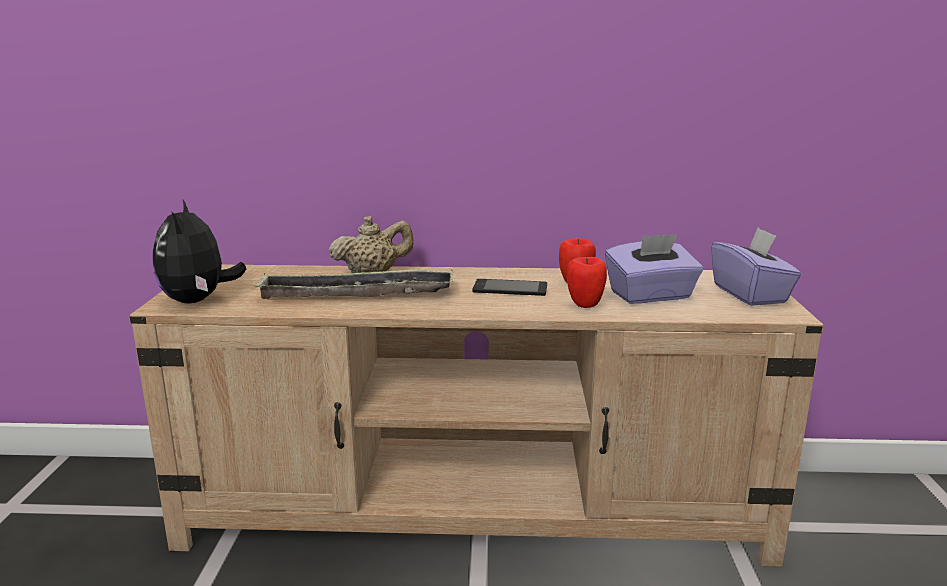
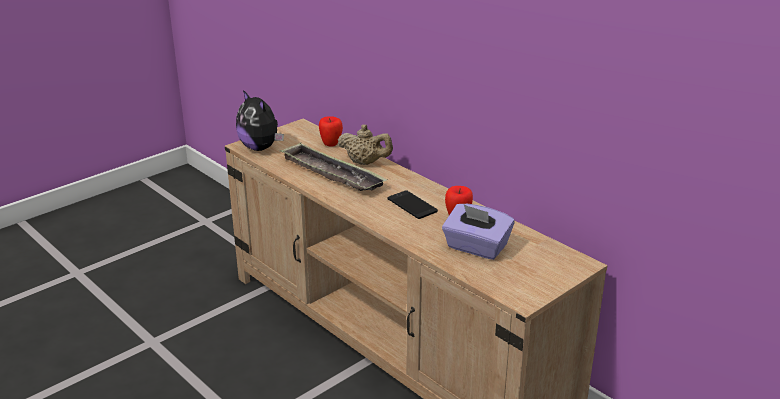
camera: 45 degrees right, 10 degrees up
(198, 300) = (261, 148): plush toy -> plush toy turned 75 degrees counterclockwise
(585, 304) = (425, 235): apple -> apple (331, 144)
(750, 294) = (540, 276): purple tissue box -> none

